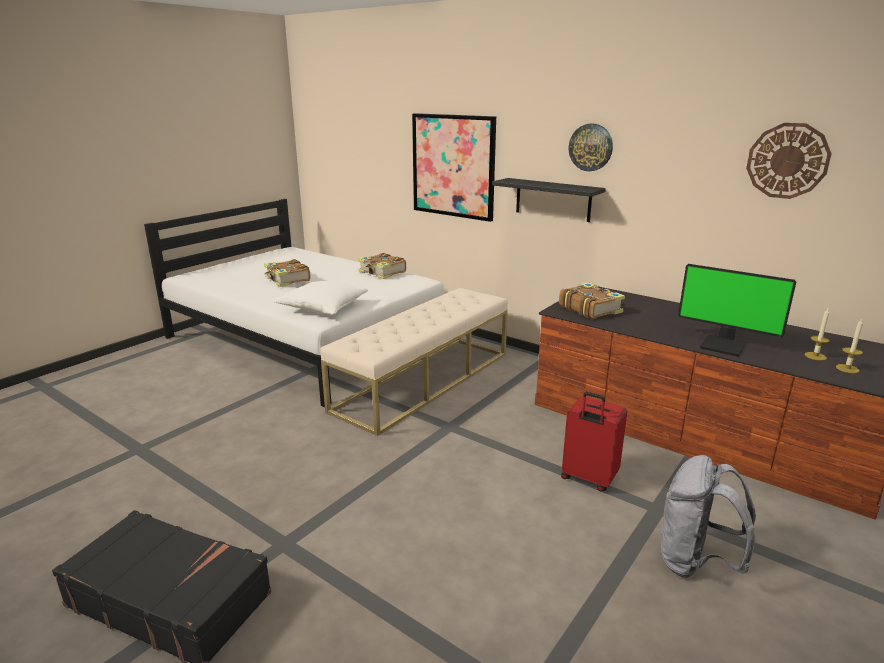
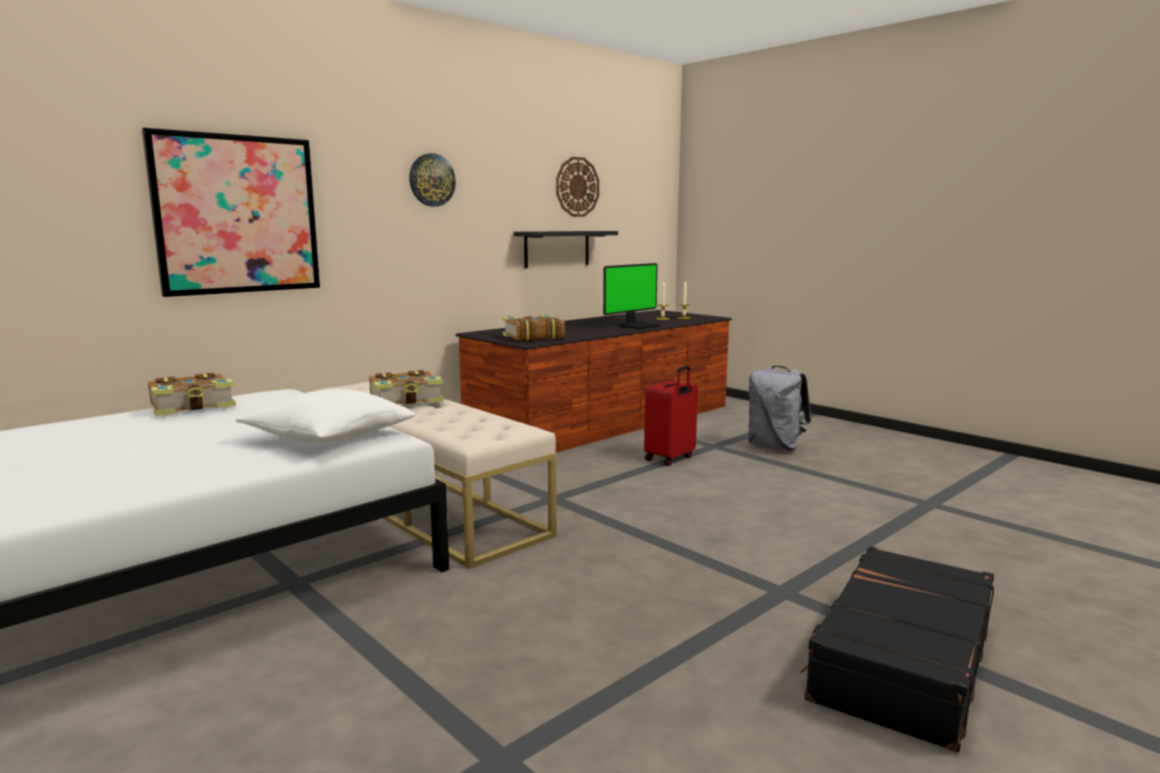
camera: 80 degrees left, 10 degrees down
(287, 280) = (107, 457): book -> book (407, 400)
(553, 199) = (397, 245): black shelf -> black shelf (557, 249)

